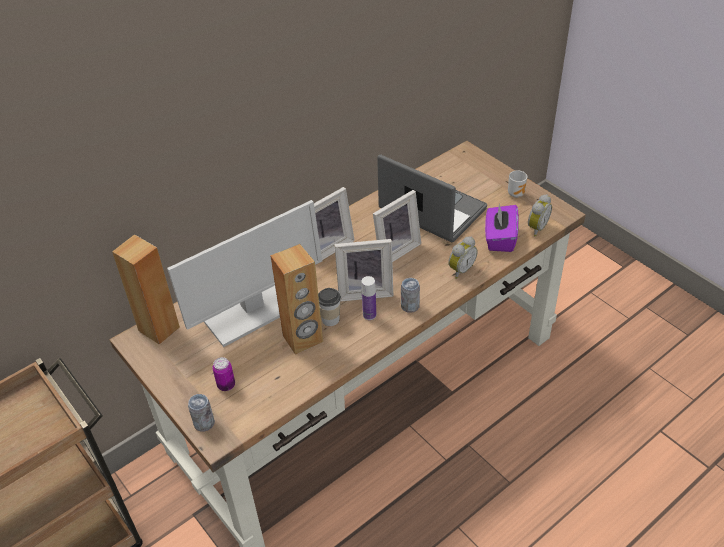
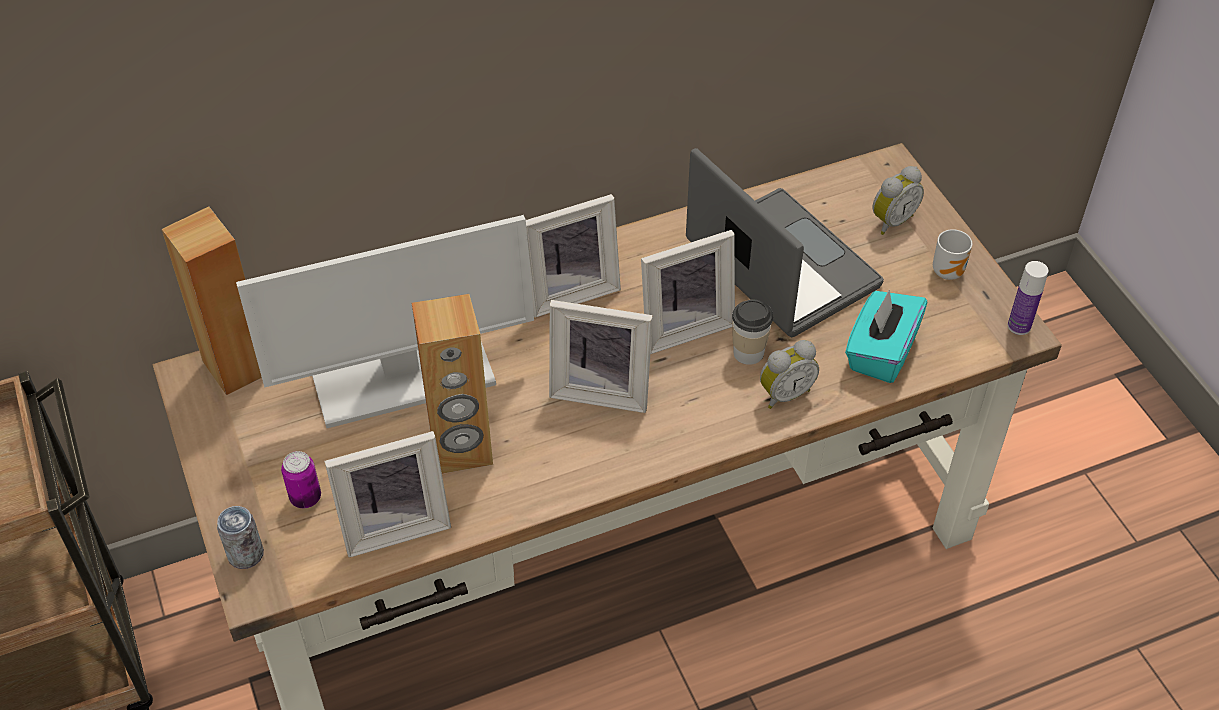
camera: 15 degrees right, 5 degrees up
(281, 385) = (394, 524): none -> picture frame
(330, 319) = (521, 427): cup -> cup (748, 353)
(369, 315) = (590, 436): bottle -> bottle (1019, 326)
(410, 306) = (667, 439): can -> none
(500, 239) = (880, 352): purple tissue box -> turquoise tissue box
(536, 228) = (956, 348): alarm clock -> alarm clock (891, 220)

